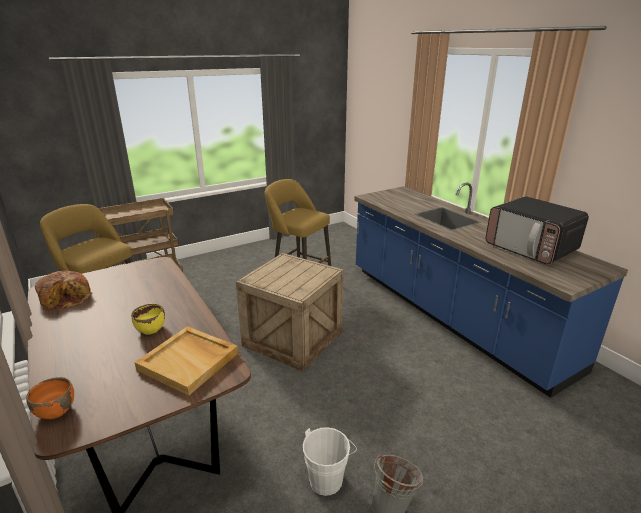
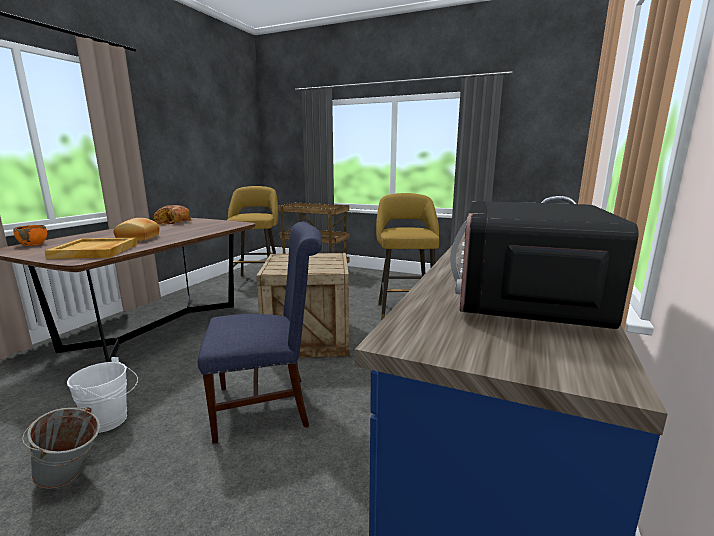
camera: 55 degrees right, 10 degrees down
(151, 329) = (139, 238): yellow bowl -> bread
(375, 387) = (269, 405): none -> blue chair

